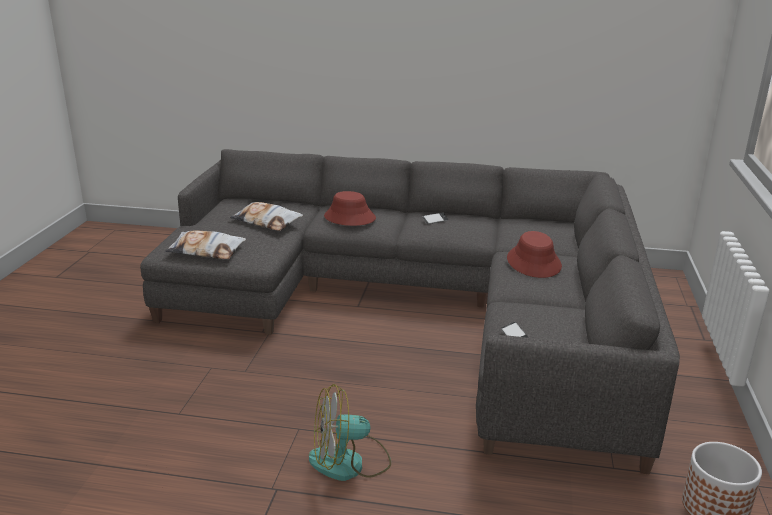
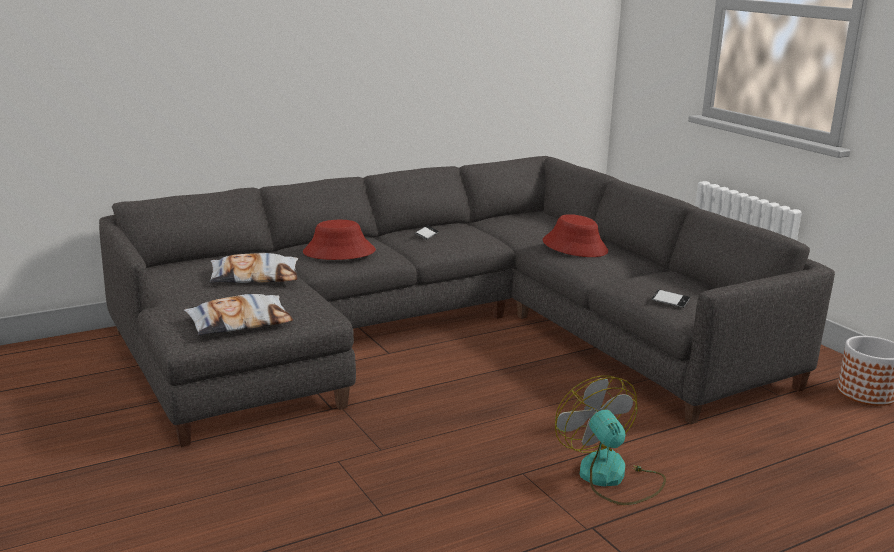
camera: 40 degrees left, 5 degrees down
(349, 462) = (611, 478): fan -> fan turned 120 degrees clockwise

